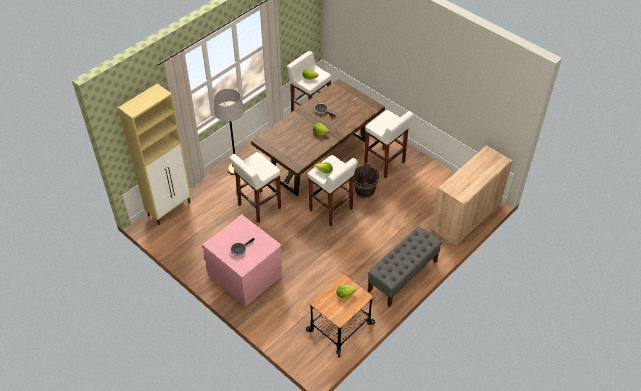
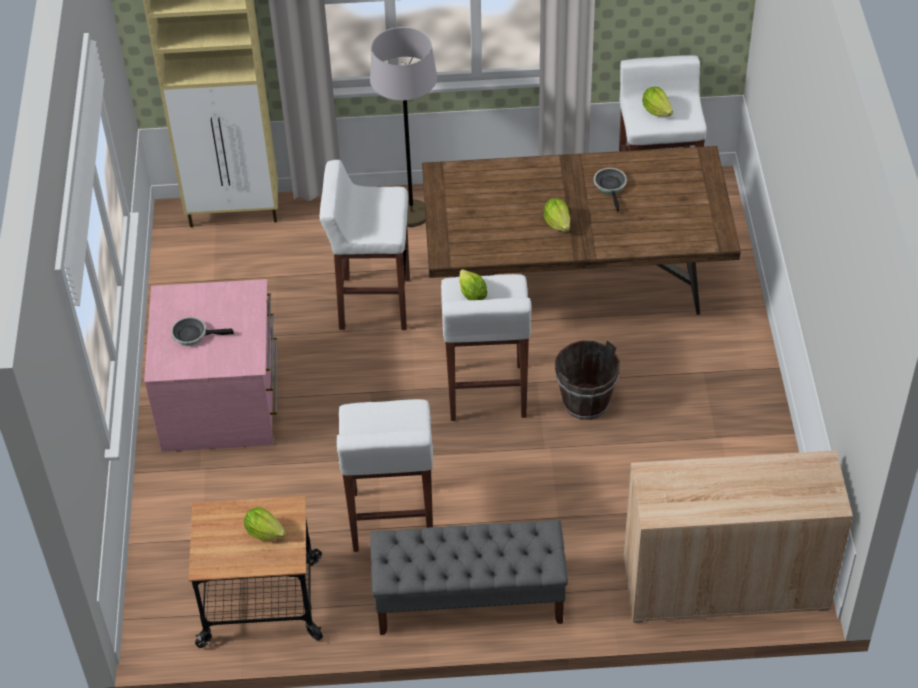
camera: 45 degrees right, 0 degrees up
(385, 163) = (686, 378): white stool -> white stool (392, 521)

